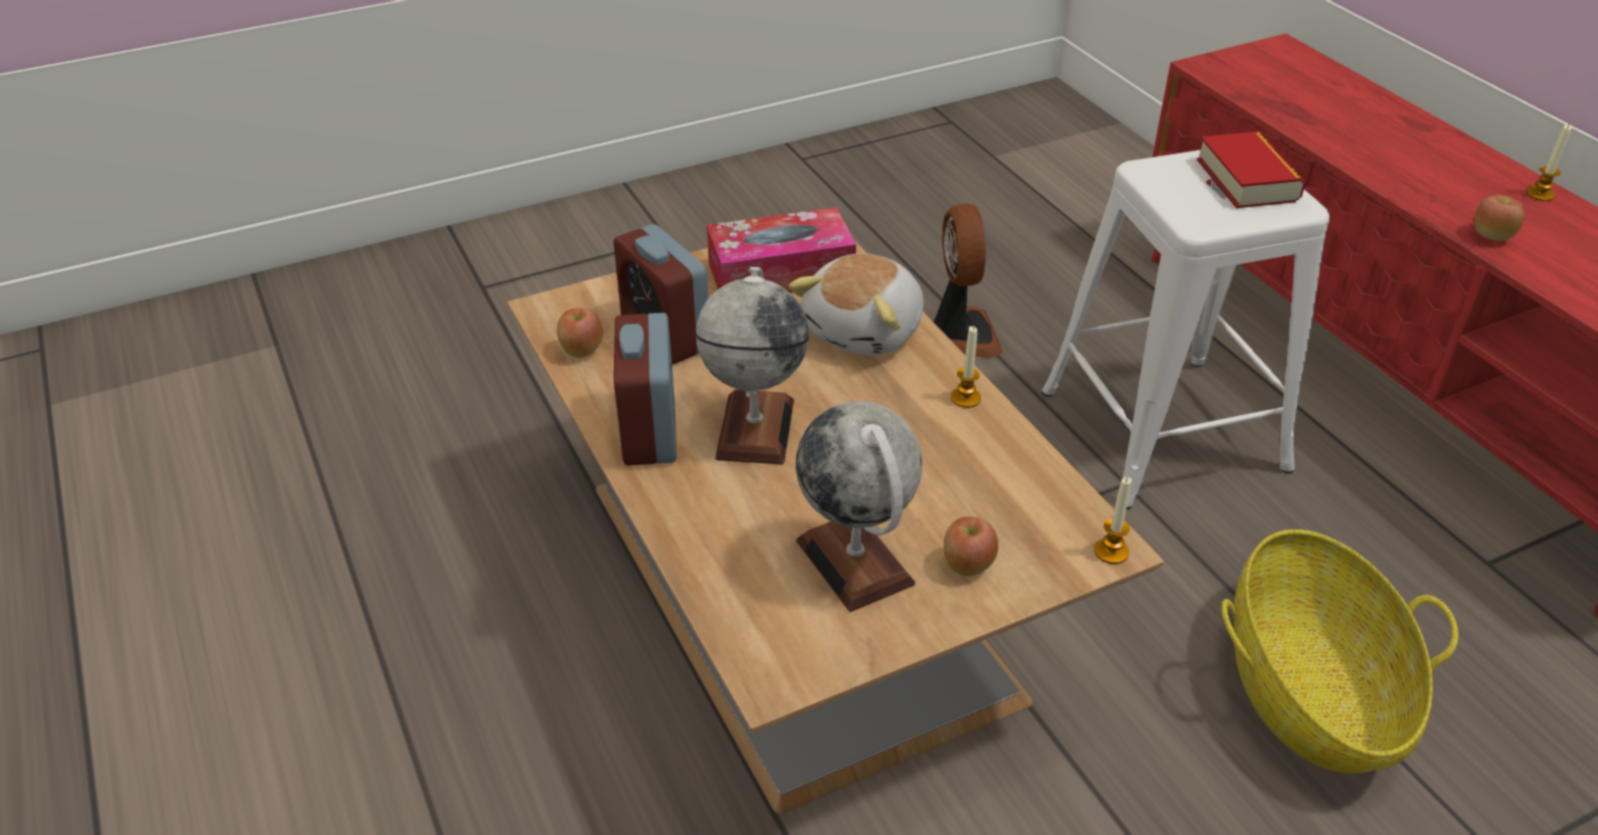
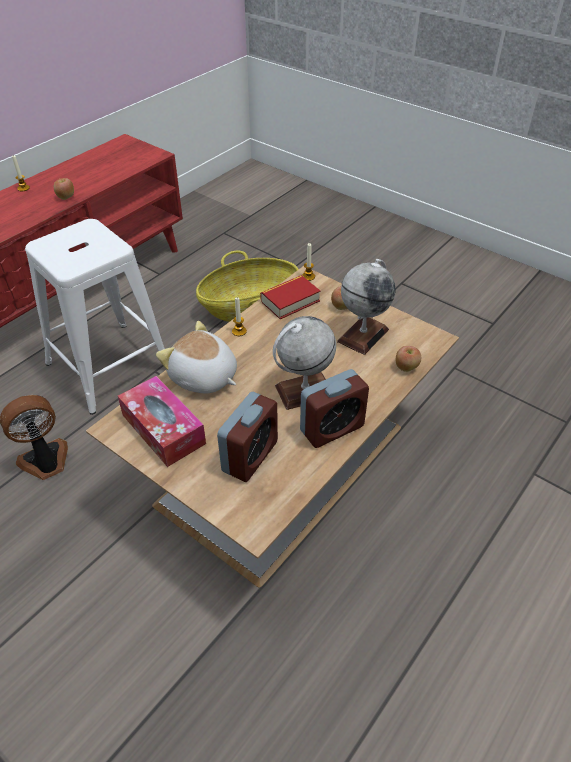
camera: 115 degrees left, 5 degrees up
(581, 351) = (286, 488): apple -> apple (406, 368)
(866, 331) = (203, 377): plush toy -> plush toy turned 150 degrees counterclockwise
(1247, 180) = (67, 240): book -> book (290, 301)

